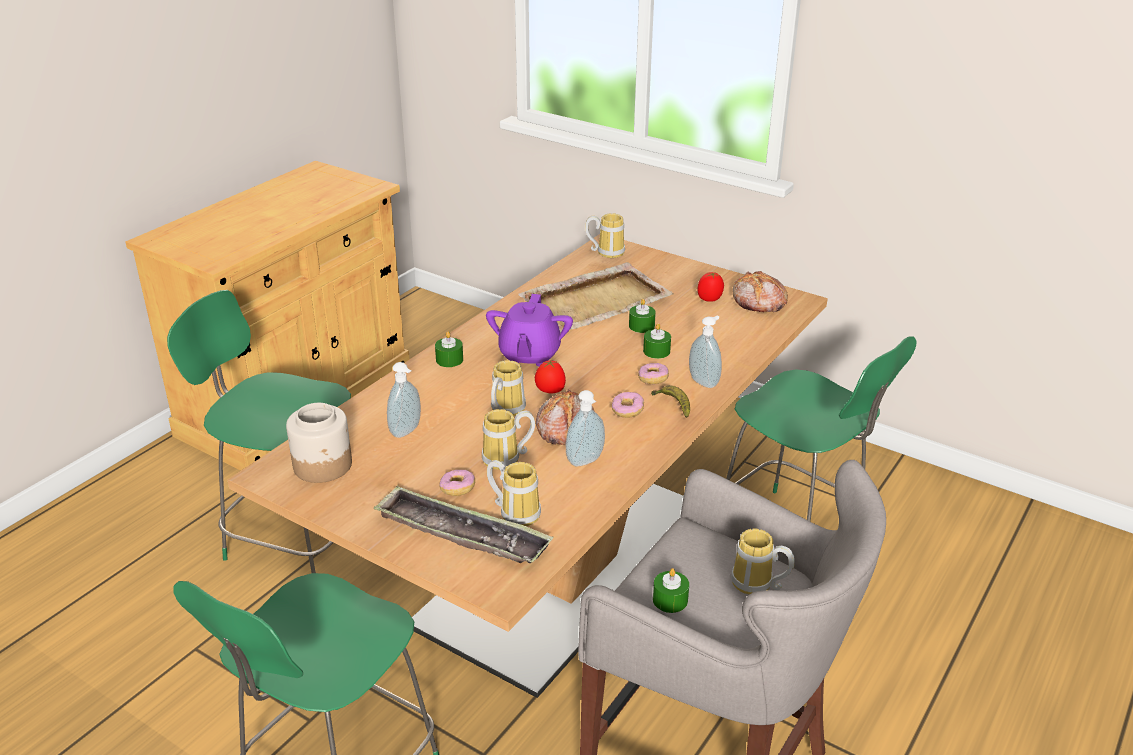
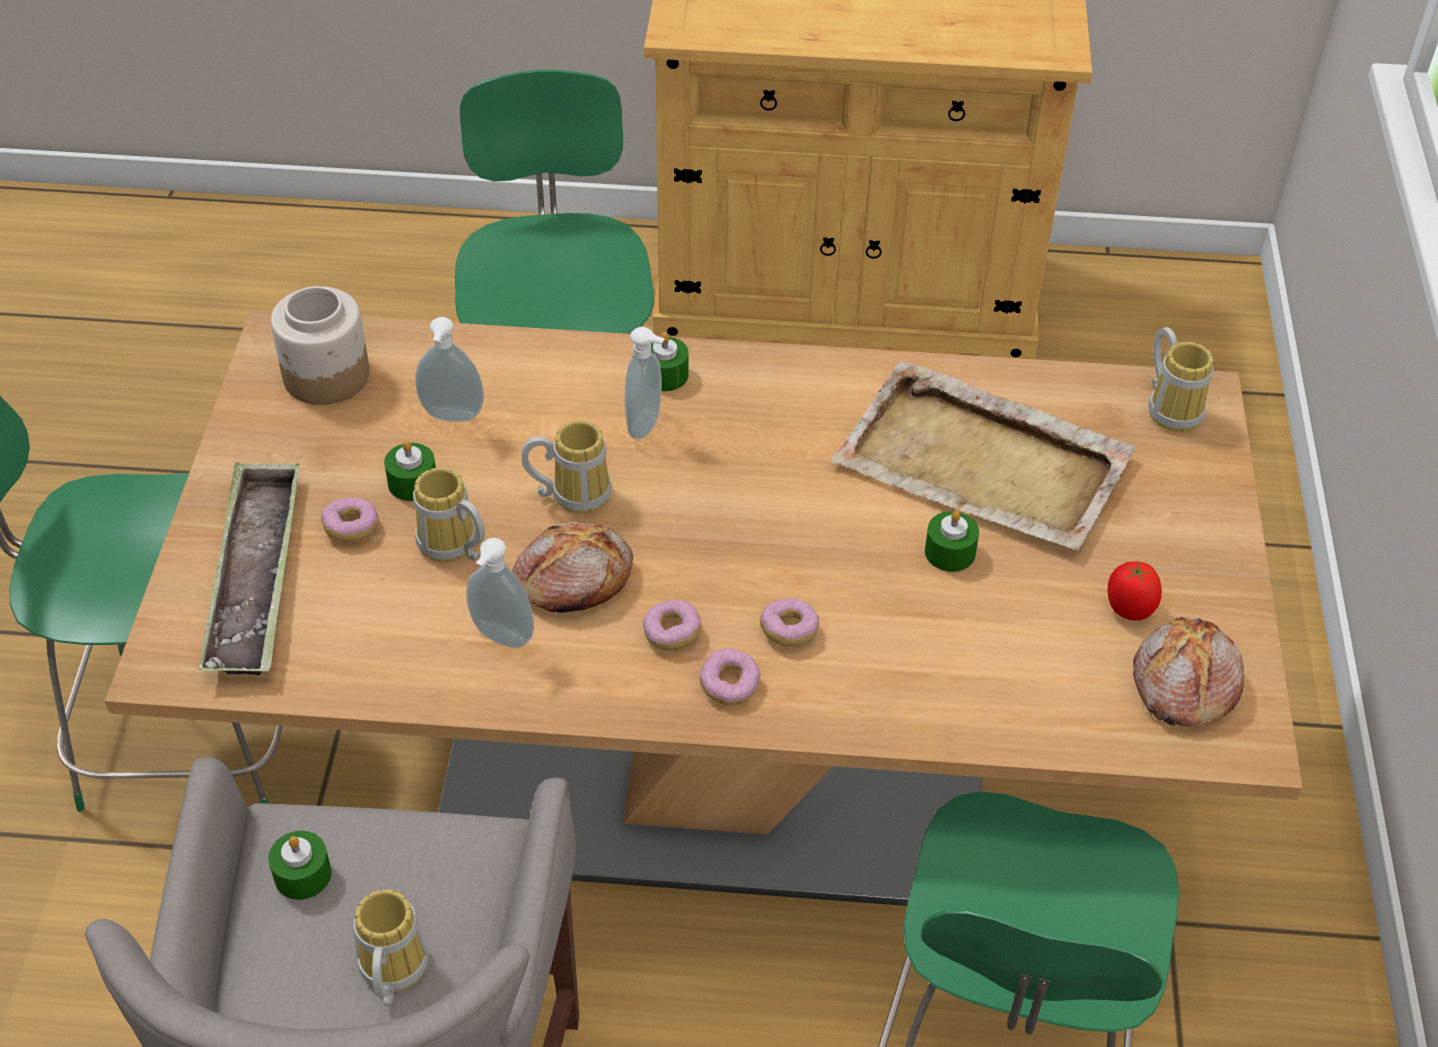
camera: 60 degrees right, 15 degrees up
(517, 512) = (335, 612): mug -> none
(529, 355) = (745, 455): purple teapot -> none
(550, 391) = (661, 521): tomato -> none
(656, 351) = (882, 602): green candle -> green candle (412, 483)
(673, 405) = (729, 685): banana -> donut
(705, 382) = (833, 701): soap dispenser -> soap dispenser (647, 426)

